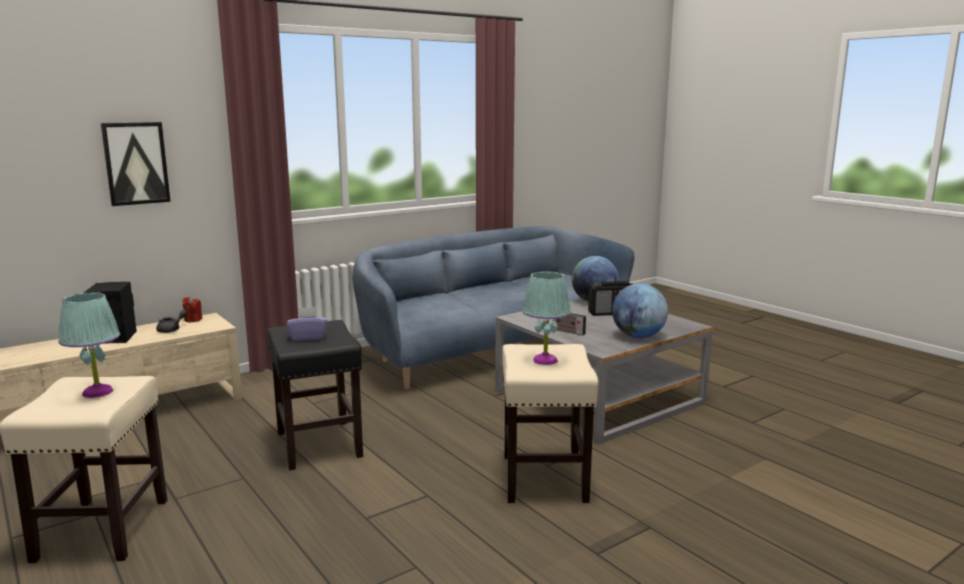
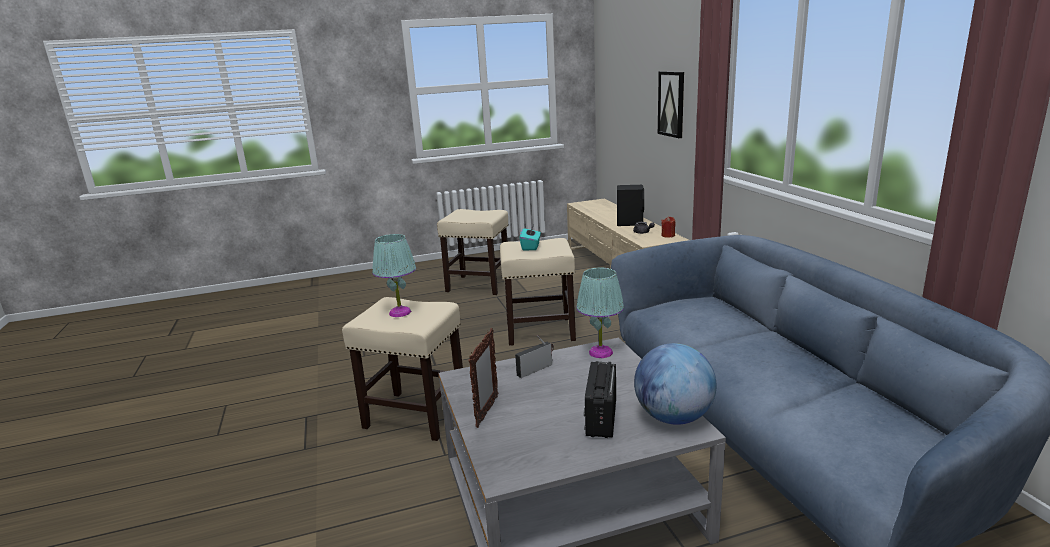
camera: 110 degrees right, 5 degrees up
(98, 392) = (474, 216): turquoise table lamp -> turquoise table lamp (600, 352)
(308, 337) = (531, 247): purple tissue box -> turquoise tissue box
(319, 445) = (539, 331): black stool -> beige stool
(638, 336) = (487, 412): globe -> picture frame

